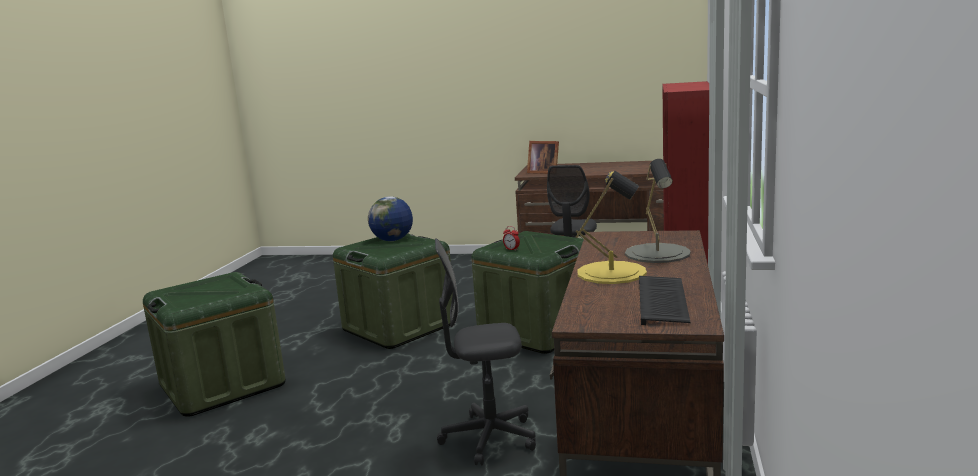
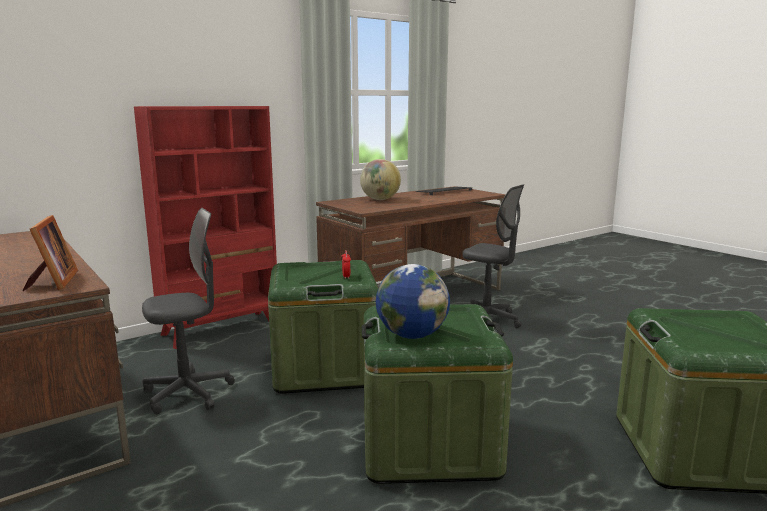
camera: 140 degrees left, 0 degrees up
(611, 272) = (427, 199): yellow table lamp -> none
(657, 253) = (380, 199): grey table lamp -> globe

